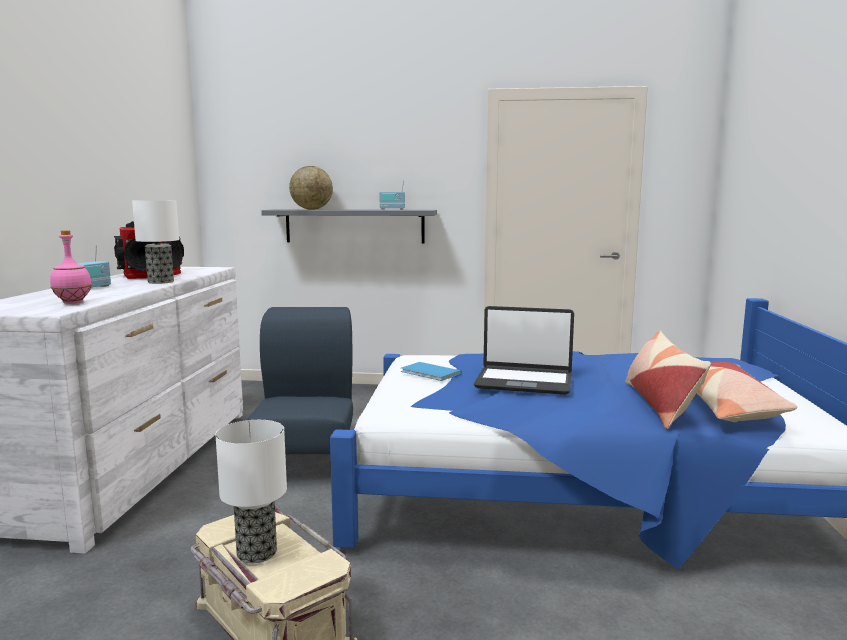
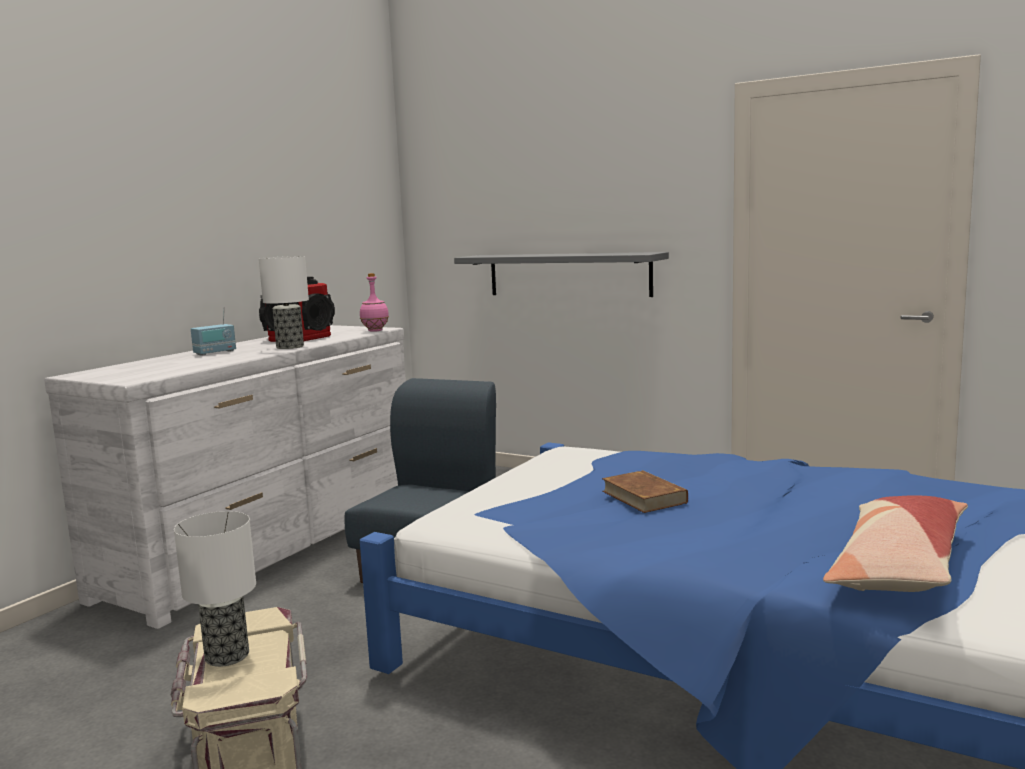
camera: 25 degrees right, 0 degrees up
(72, 303) = (165, 370): pink bottle -> pink bottle (375, 331)
(311, 209) = (513, 255): globe -> none
(392, 209) = (607, 253): radio -> none
(430, 373) = (551, 473): blue book -> none
(524, 382) = (644, 497): laptop -> brown book
(660, 404) = (797, 549): pillow -> none

